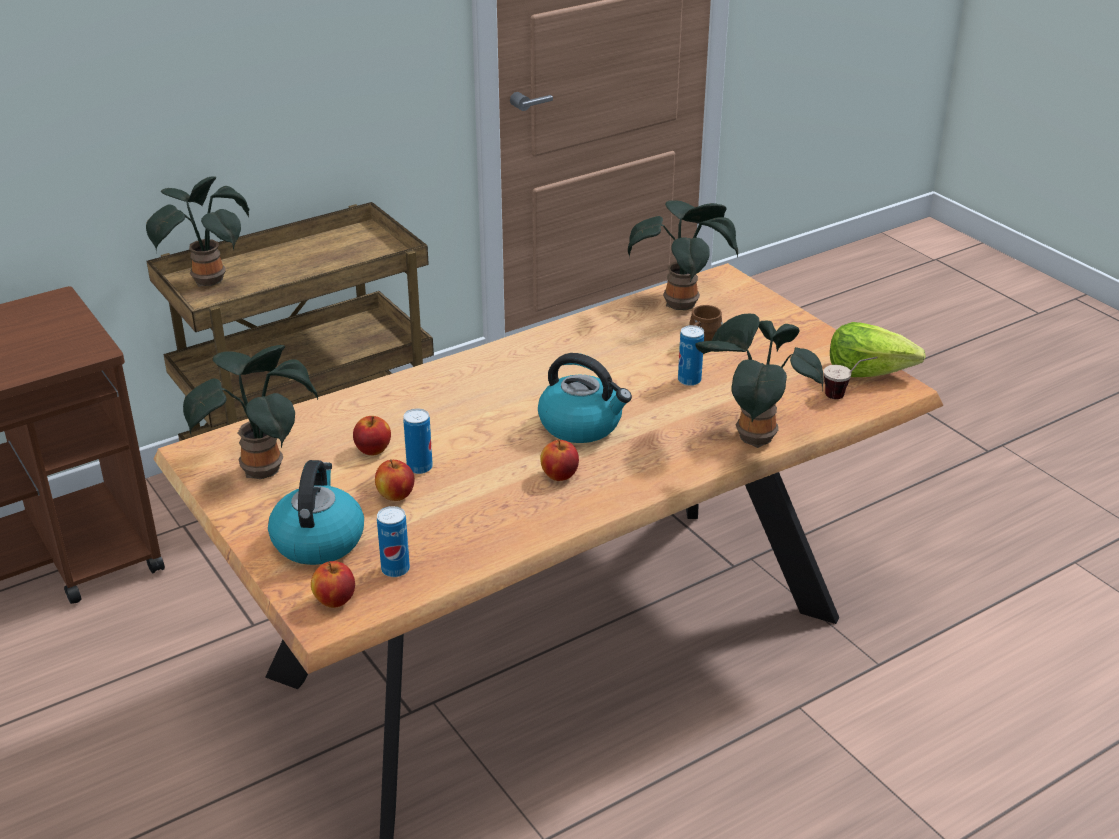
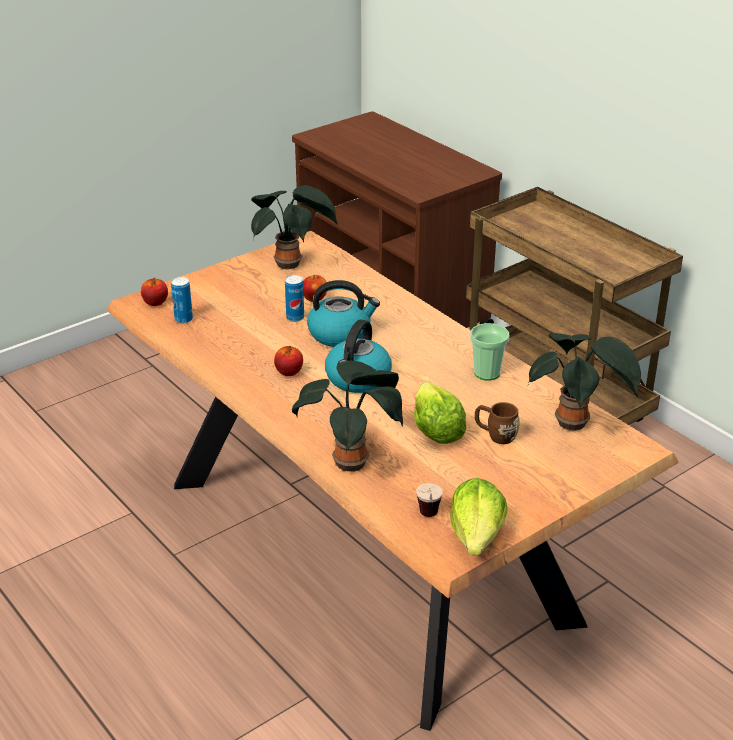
camera: 85 degrees right, 0 degrees up
(208, 279) = (542, 218): potted plant -> none
(318, 540) = (215, 291): kettle -> kettle (340, 333)
(396, 495) = (262, 312): apple -> none
(580, 341) = (487, 373): none -> cup
(689, 380) = (435, 429): can -> lettuce

